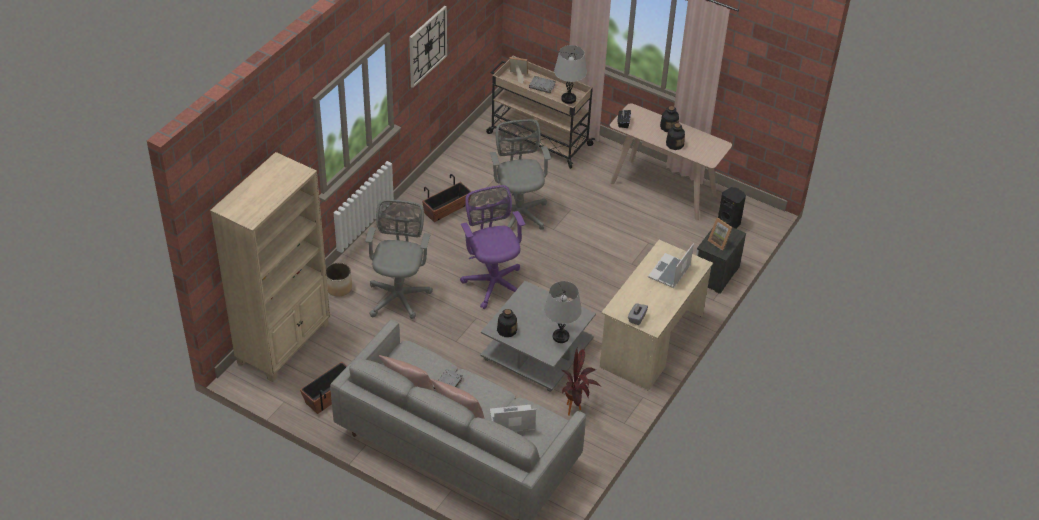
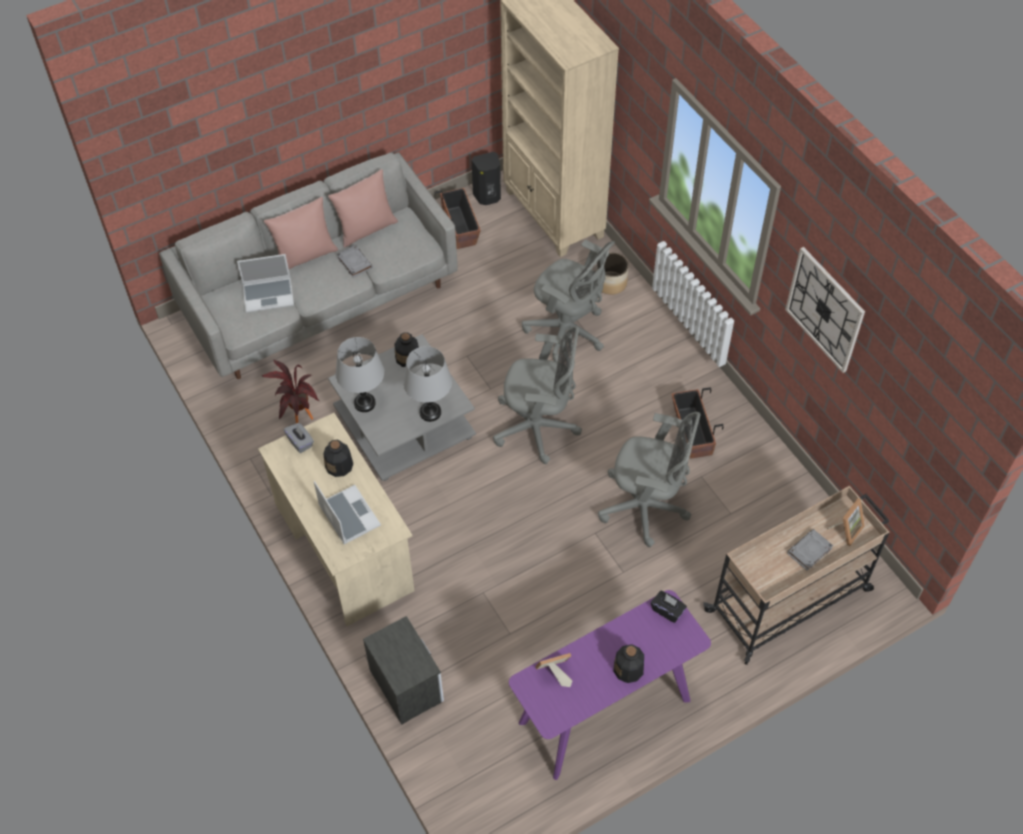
camera: 120 degrees right, 10 degrees up
(493, 281) = (539, 428): purple office chair -> grey office chair
(511, 421) = (269, 295): laptop -> laptop turned 60 degrees clockwise
(568, 99) = (763, 572): grey table lamp -> grey table lamp (430, 412)
(663, 189) = (605, 712): beige console table -> purple console table
(674, 144) = (586, 655): bottle -> bottle (339, 465)
(720, 242) = (399, 650): picture frame -> picture frame (554, 674)
(729, 223) = (489, 763): black speaker -> black speaker (487, 197)

